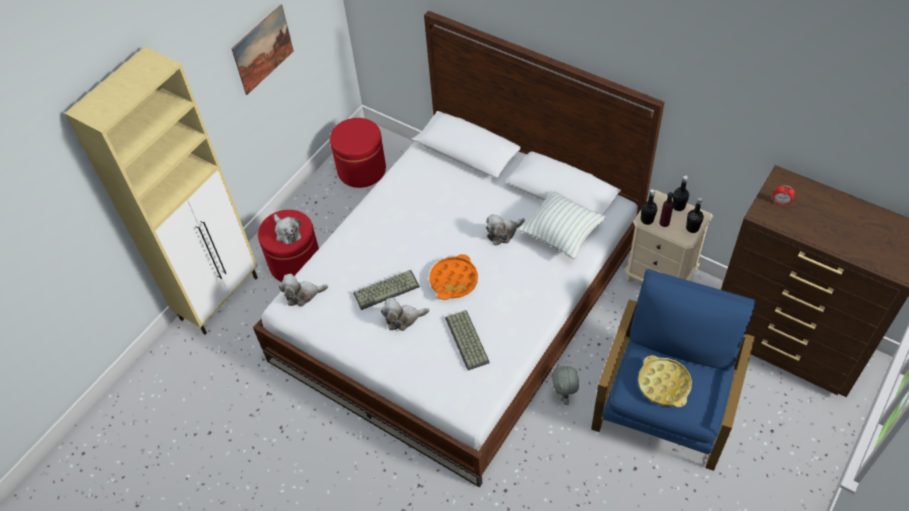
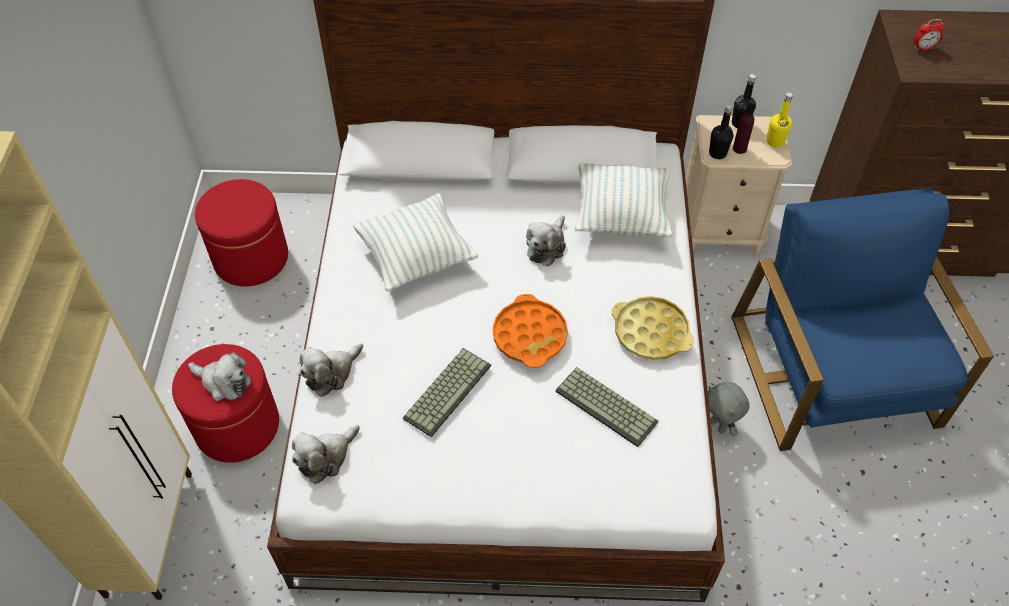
camera: 35 degrees left, 0 degrees up
(263, 49) = (78, 104): picture -> none
(403, 318) = (498, 420): plush toy -> plush toy (331, 373)
(424, 207) = (416, 258): none -> pillow
(664, 384) = (873, 344): yellow tray -> yellow tray (651, 332)
(692, 228) = (775, 142): black bottle -> yellow bottle

